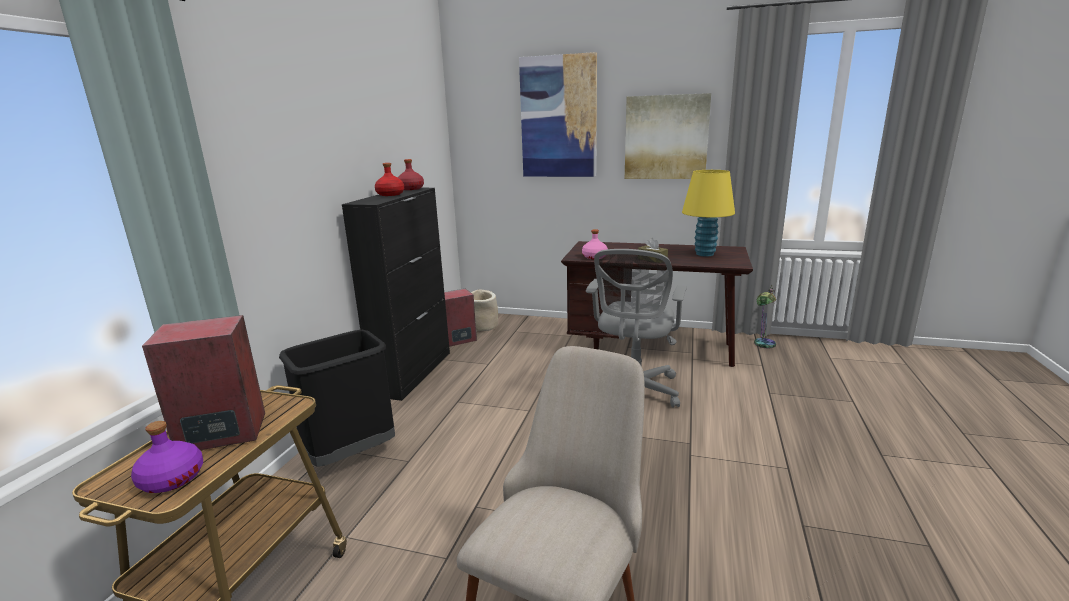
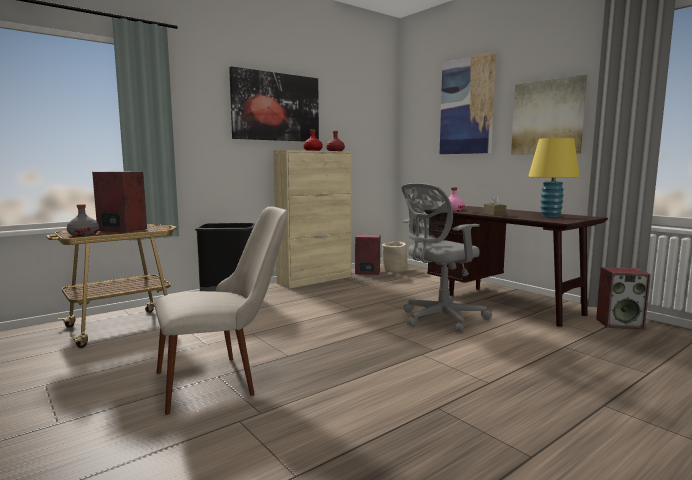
camera: 35 degrees right, 10 degrees down
(171, 479) = (83, 234): purple bottle -> grey bottle
(331, 132) = (276, 107): none -> picture
(413, 373) = (315, 280): black cabinet -> beige cabinet
(762, 346) = (620, 323): table lamp -> speaker

